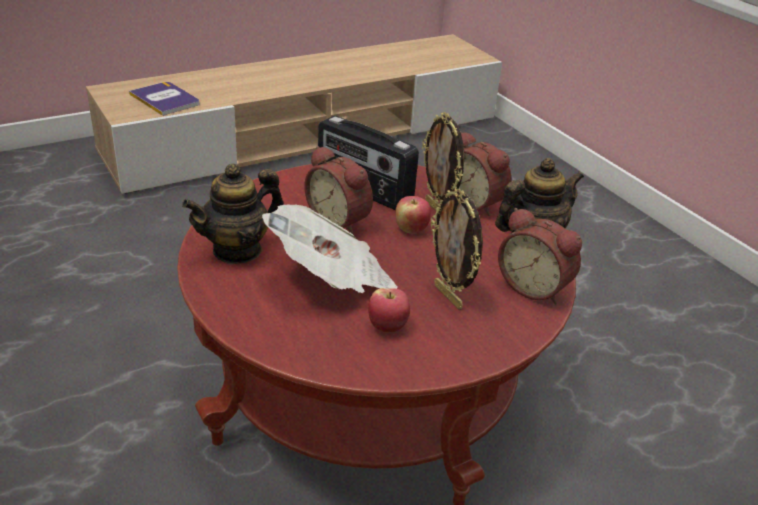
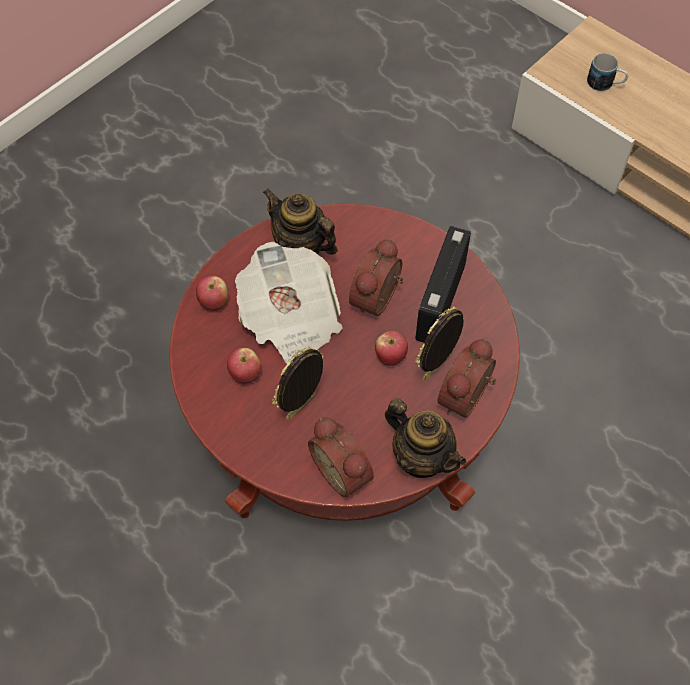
camera: 75 degrees right, 25 degrees up
(165, 99) = (605, 84): book -> mug
(270, 329) = (214, 302): none -> apple
(534, 287) = (344, 471): alarm clock -> alarm clock turned 60 degrees counterclockwise

